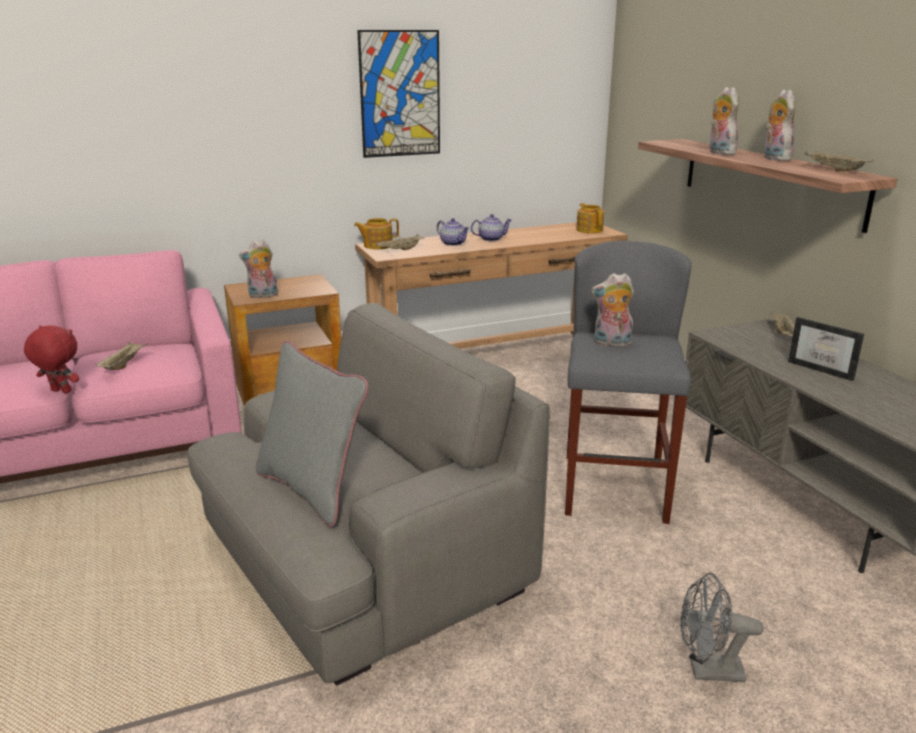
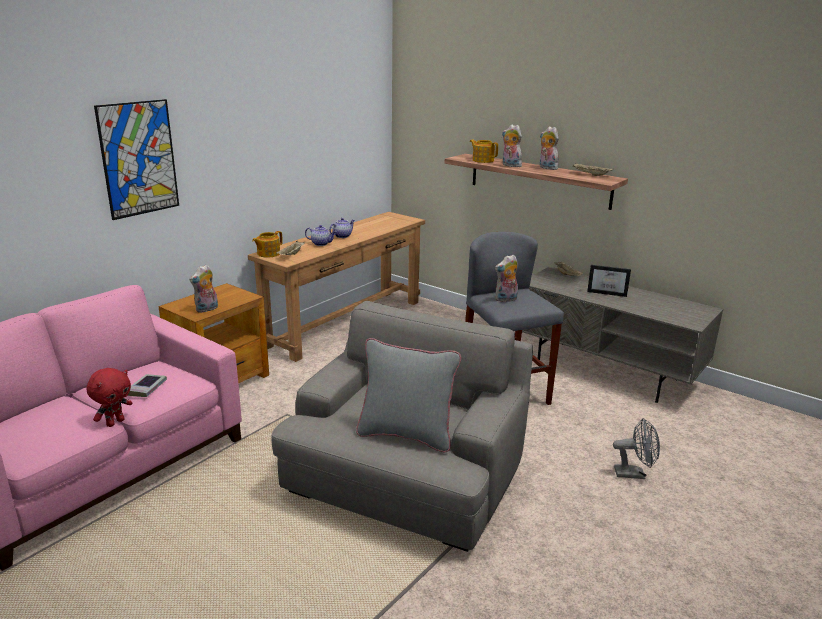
camera: 30 degrees left, 0 degrees up
(60, 392) = (115, 422): red plush toy -> red plush toy turned 135 degrees clockwise
(123, 365) = (147, 388): beige tray -> book
(400, 94) = (270, 135): picture -> picture (139, 159)
(589, 230) = (397, 219): teapot -> teapot (483, 160)
(707, 671) = (634, 474): grey fan -> grey fan turned 150 degrees counterclockwise

